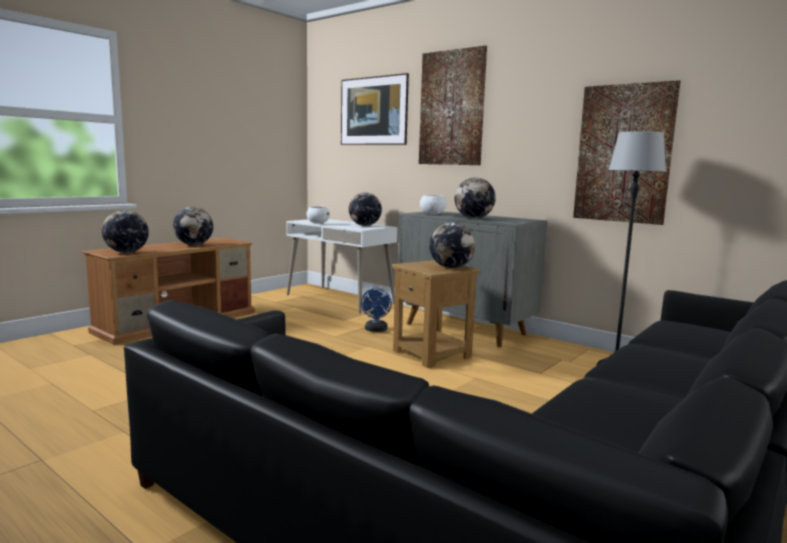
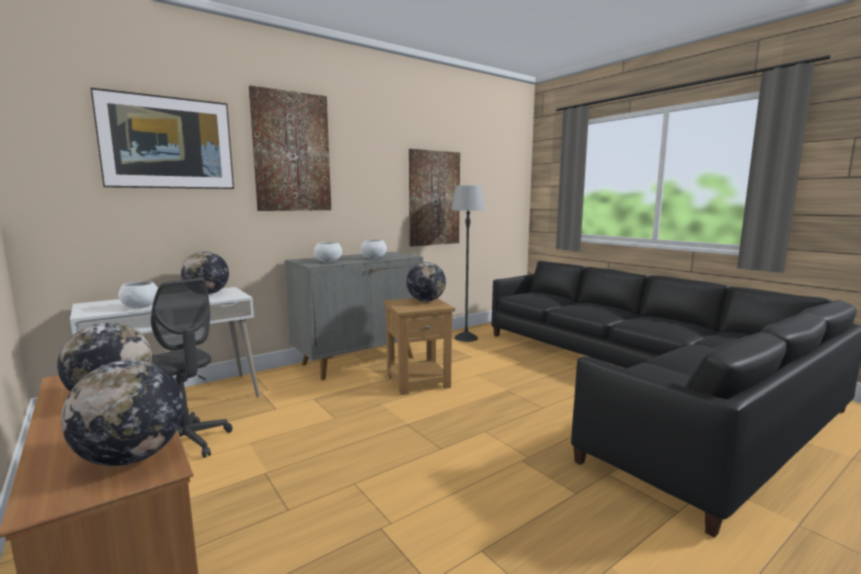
camera: 75 degrees left, 0 degrees up
(286, 311) = (187, 443): none -> grey office chair
(376, 330) = (331, 395): blue fan -> none
(473, 218) = (374, 258): globe -> white bowl

